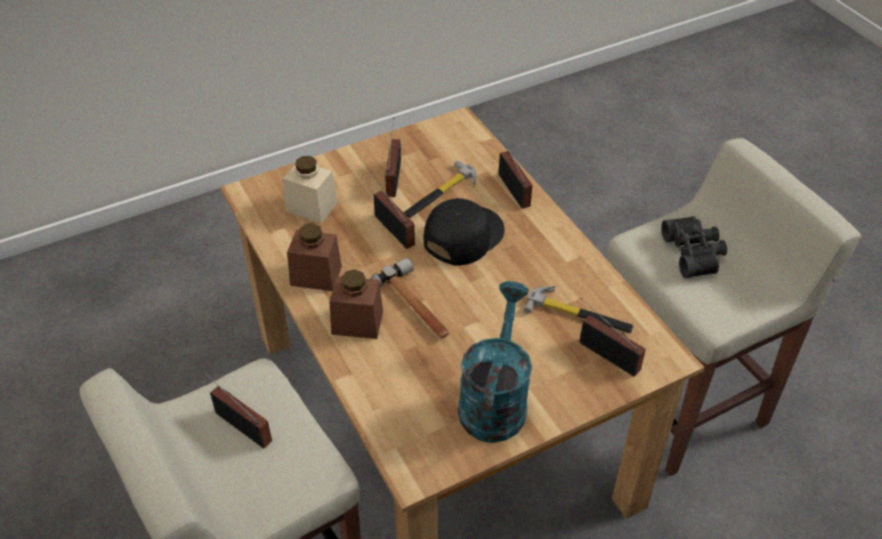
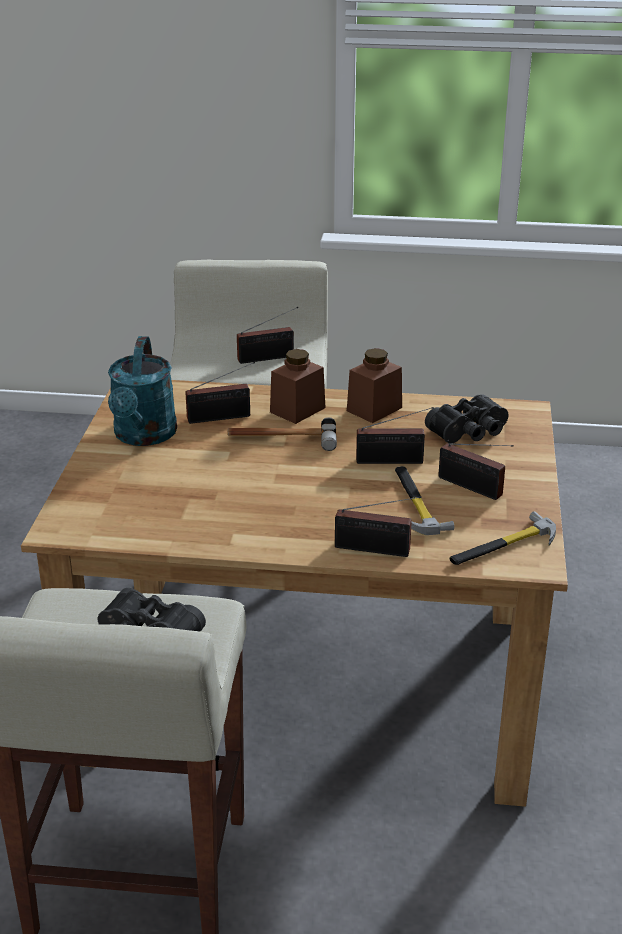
camera: 125 degrees right, 15 degrees down
(311, 207) = (470, 432): beige jar -> black binoculars
(462, 235) = (340, 492): black cap -> none
(494, 399) = (143, 436): turquoise watering can -> turquoise watering can turned 45 degrees clockwise
(579, 315) = (164, 509): hammer -> hammer (503, 547)
(606, 354) = (107, 502): radio -> radio (222, 417)

